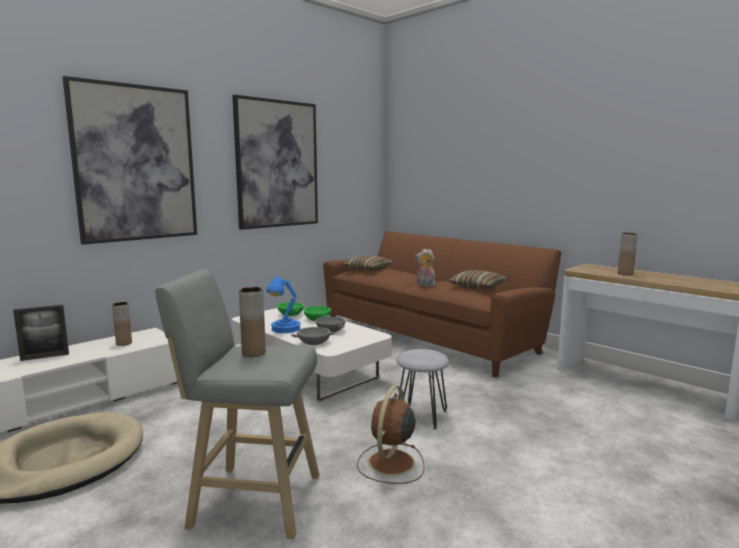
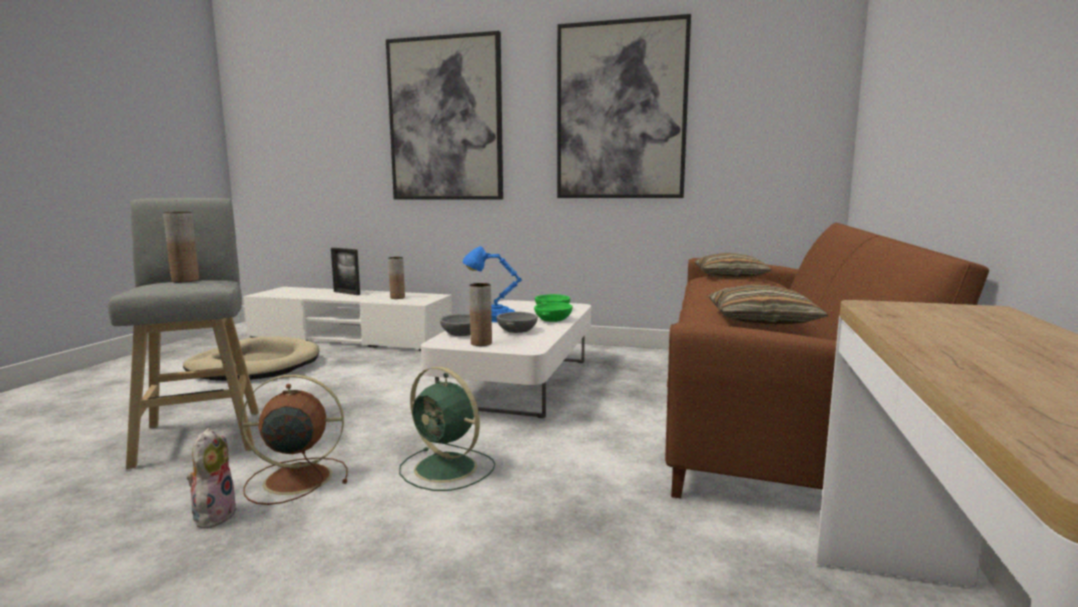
camera: 60 degrees right, 0 degrees up
(421, 415) = (447, 469): grey stool -> green fan
(424, 285) = (707, 303): plush toy -> plush toy (214, 515)
(625, 274) = (963, 334): brown vase -> brown vase (481, 343)

